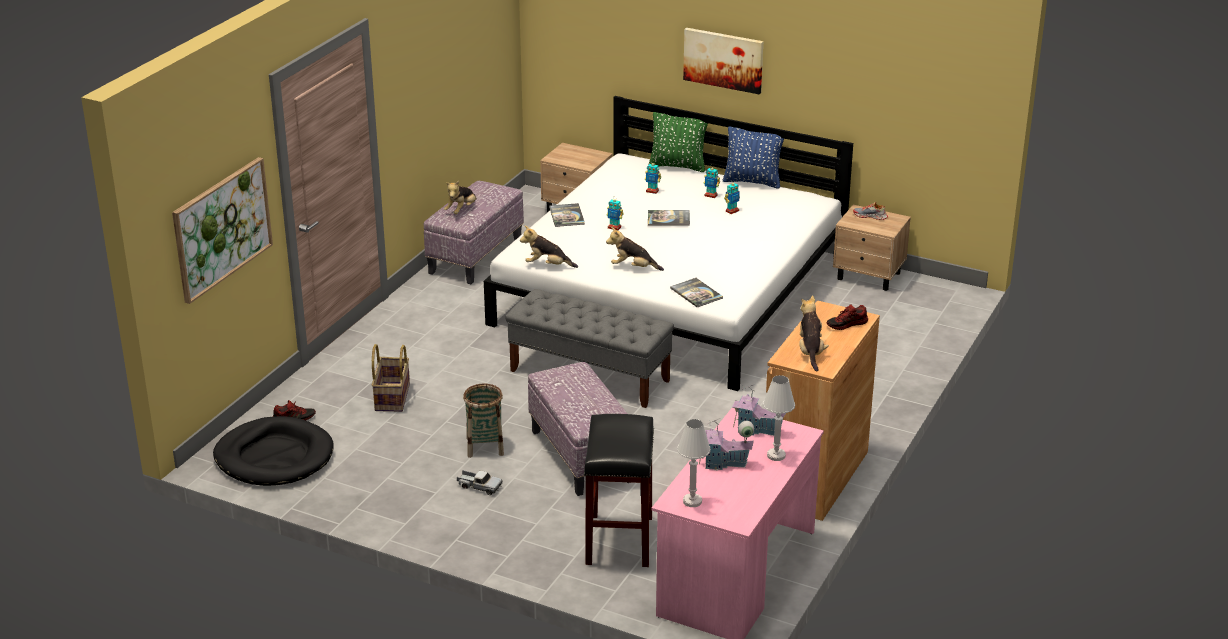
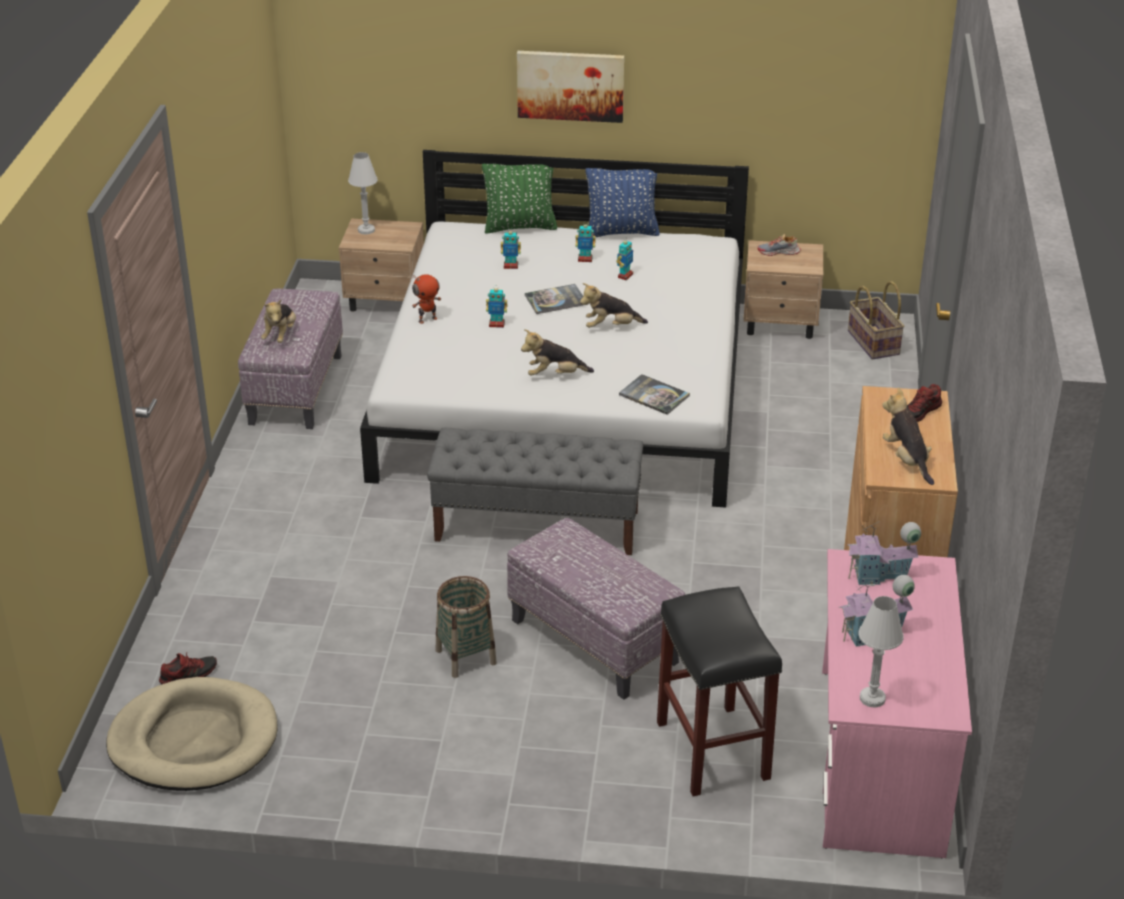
camera: 20 degrees left, 5 degrees up
(222, 228) = (70, 446): picture -> none
(274, 457) = (194, 740): black dog bed -> beige dog bed
(391, 397) = (302, 613): basket -> basket (872, 343)
(479, 486) = (493, 717): toy truck -> none
(547, 265) = (447, 393): plush toy -> plush toy (611, 327)
(566, 216) = (427, 319): book -> toy robot
(776, 455) = (925, 607): white table lamp -> white table lamp (366, 230)

